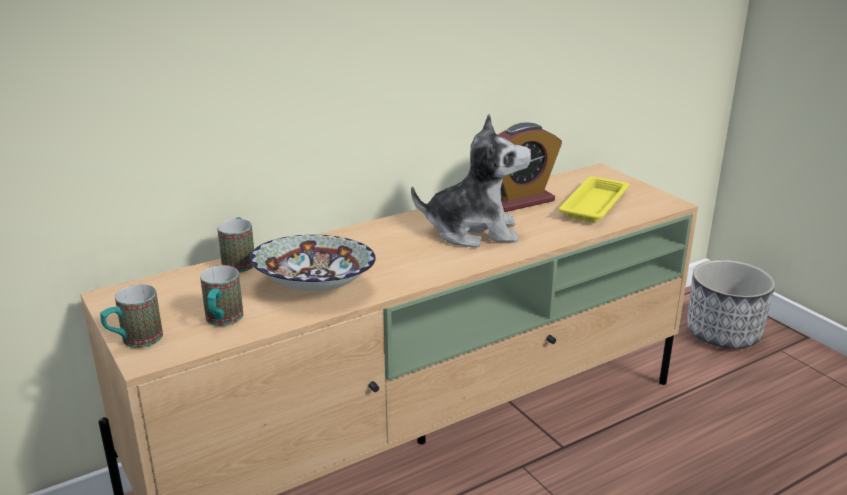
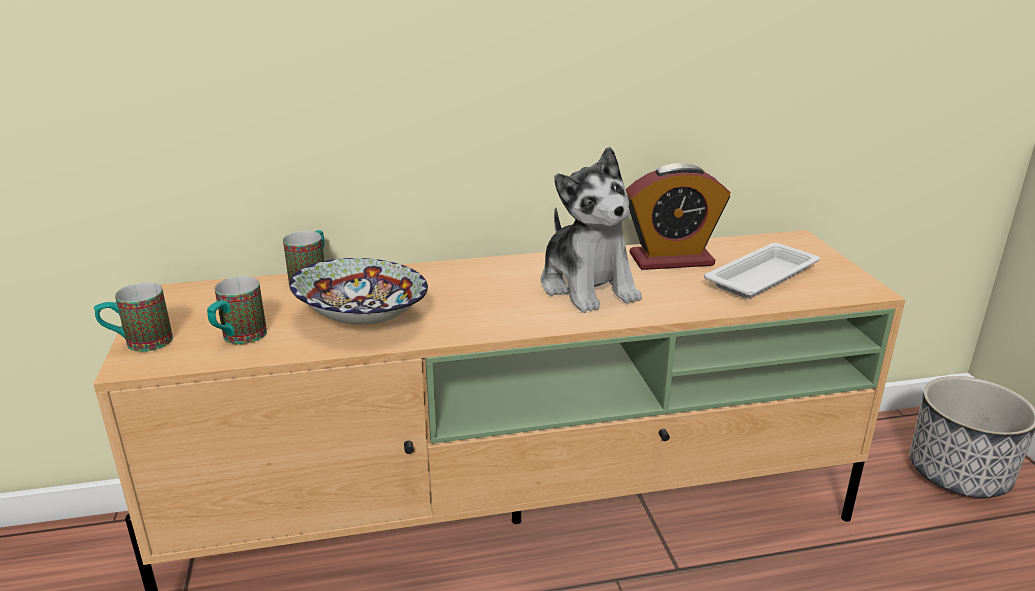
camera: 20 degrees right, 0 degrees up
(473, 231) = (587, 286): plush toy -> plush toy turned 45 degrees clockwise
(595, 204) = (763, 277): yellow tray -> white tray

